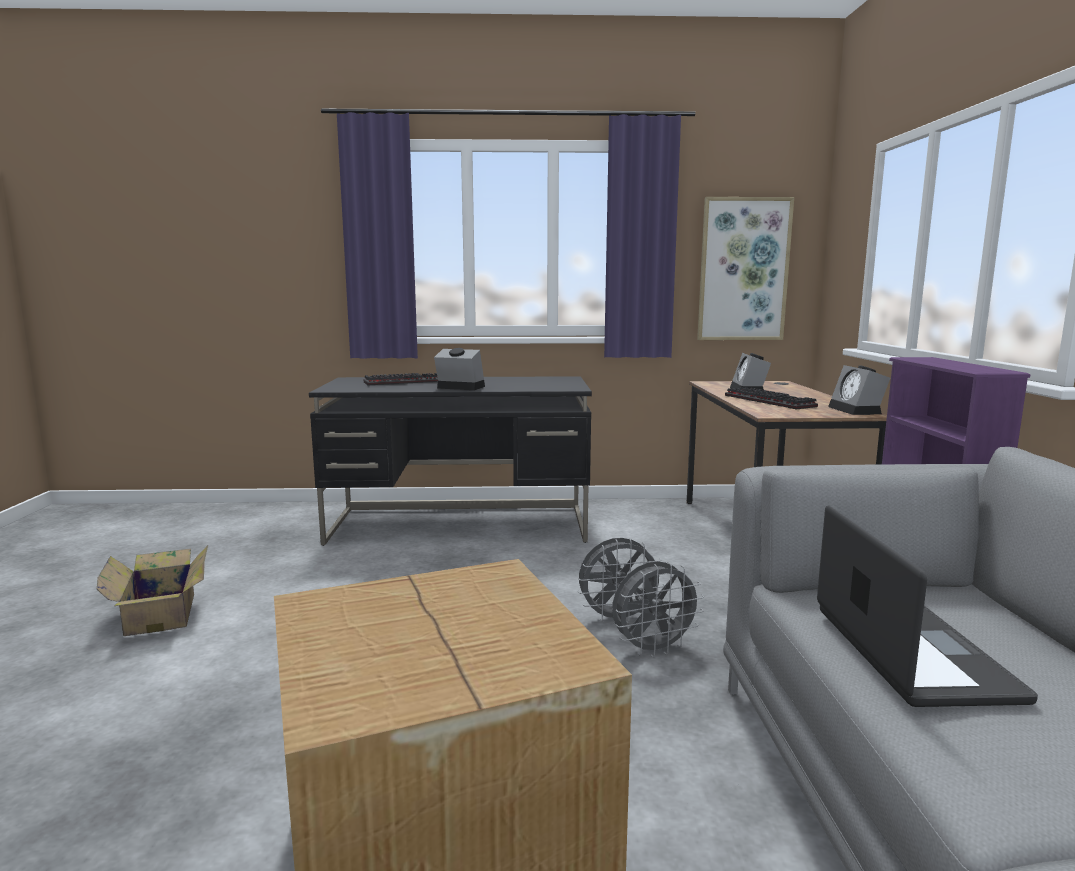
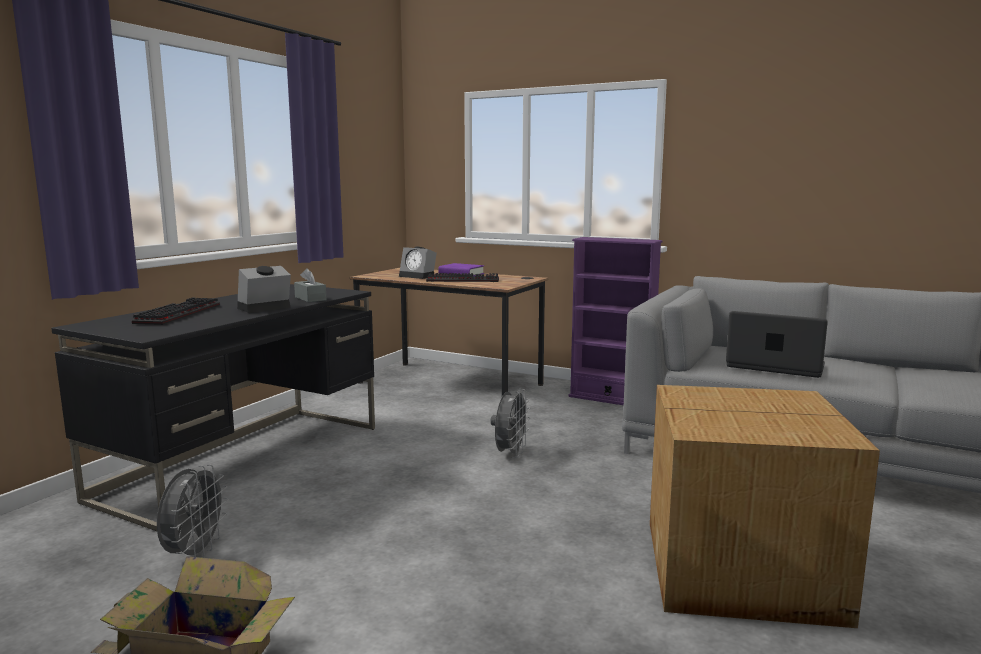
camera: 60 degrees left, 0 degrees up
(521, 387) = (310, 298): none -> grey tissue box
(653, 649) = (561, 456): grey fan -> grey fan (194, 553)
(743, 270) = (366, 179): picture -> none
(805, 396) = (461, 274): none -> purple book
(857, 410) = (522, 277): alarm clock -> none

